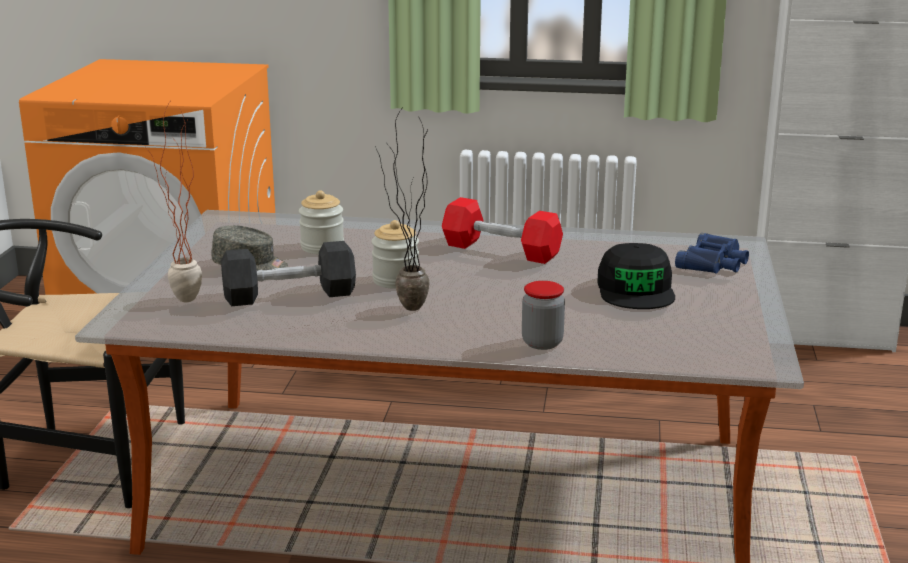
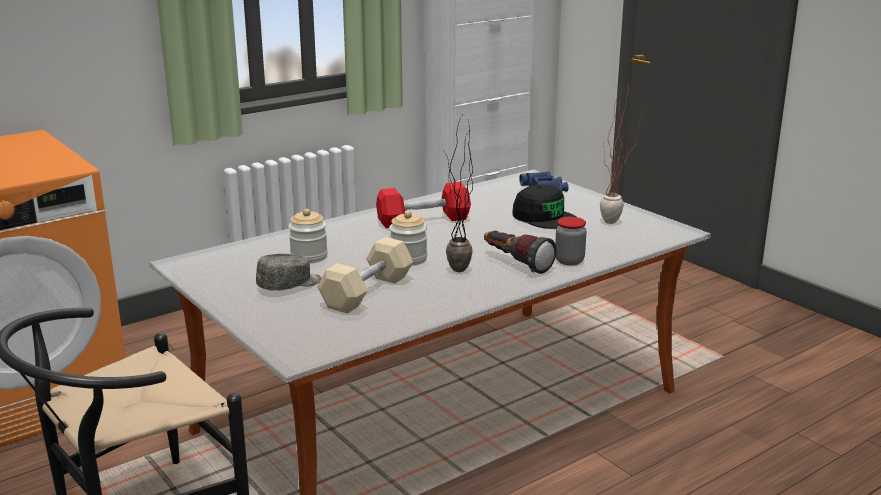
camera: 45 degrees left, 0 degrees up
(183, 304) = (310, 325): potted plant -> potted plant (615, 224)
(289, 295) = (367, 292): black dumbbell -> beige dumbbell
(481, 323) = (515, 263): none -> flashlight

